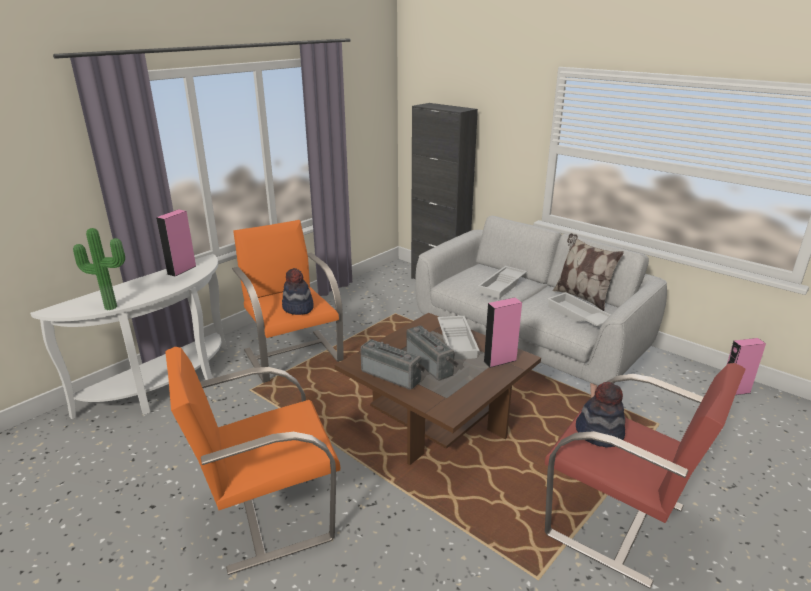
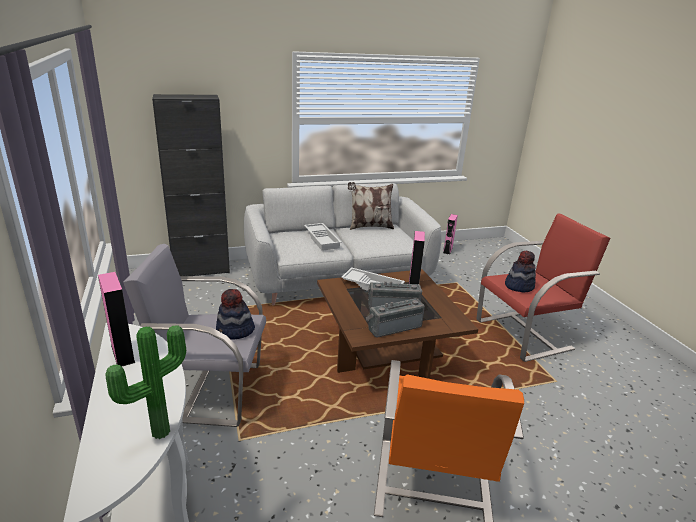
camera: 60 degrees left, 0 degrees up
(292, 355) = (210, 390): orange armchair -> grey armchair
(578, 315) = (392, 237): white tray -> none

